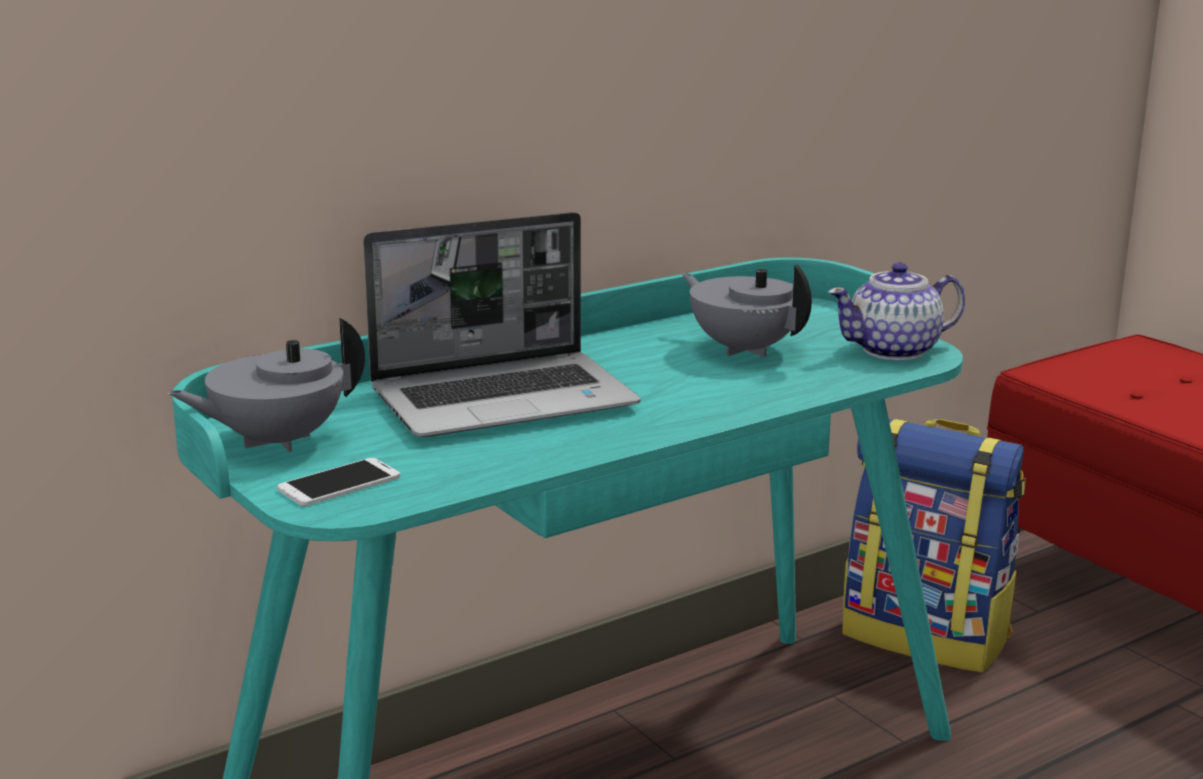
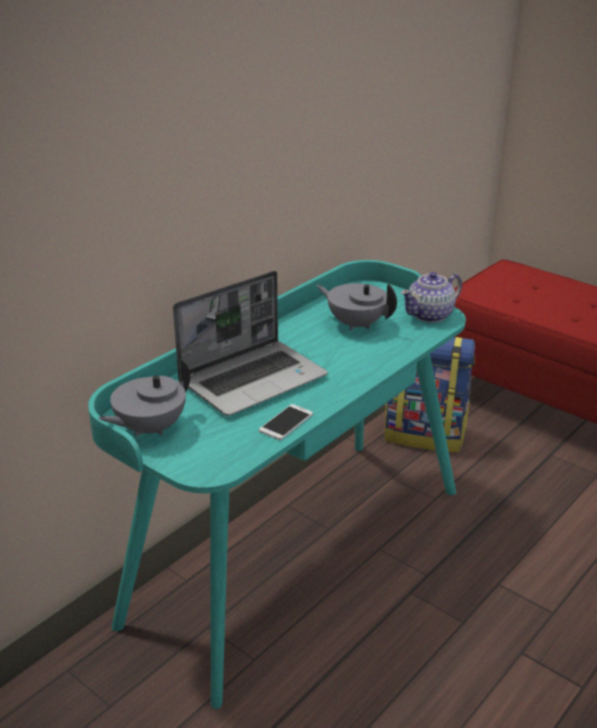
camera: 15 degrees left, 10 degrees up
(339, 483) = (202, 454): phone -> phone (286, 422)

